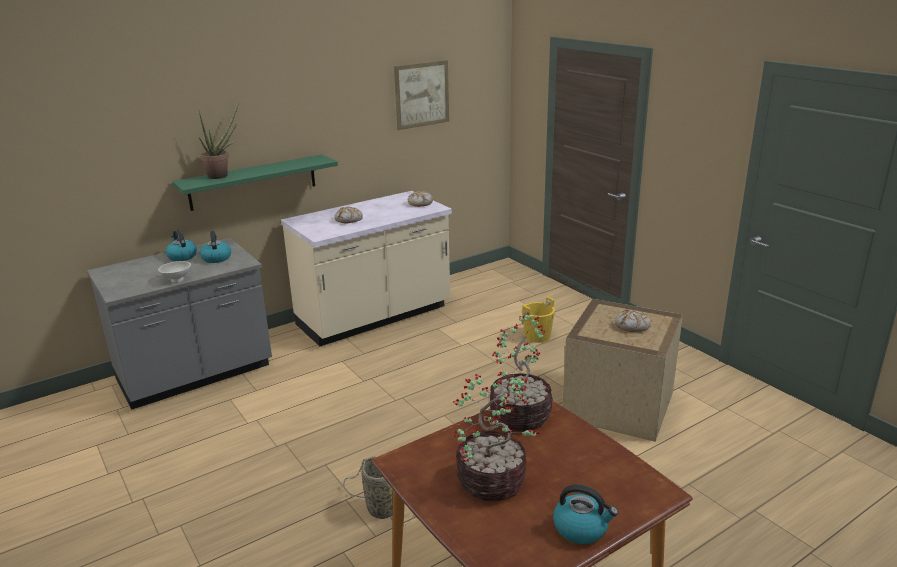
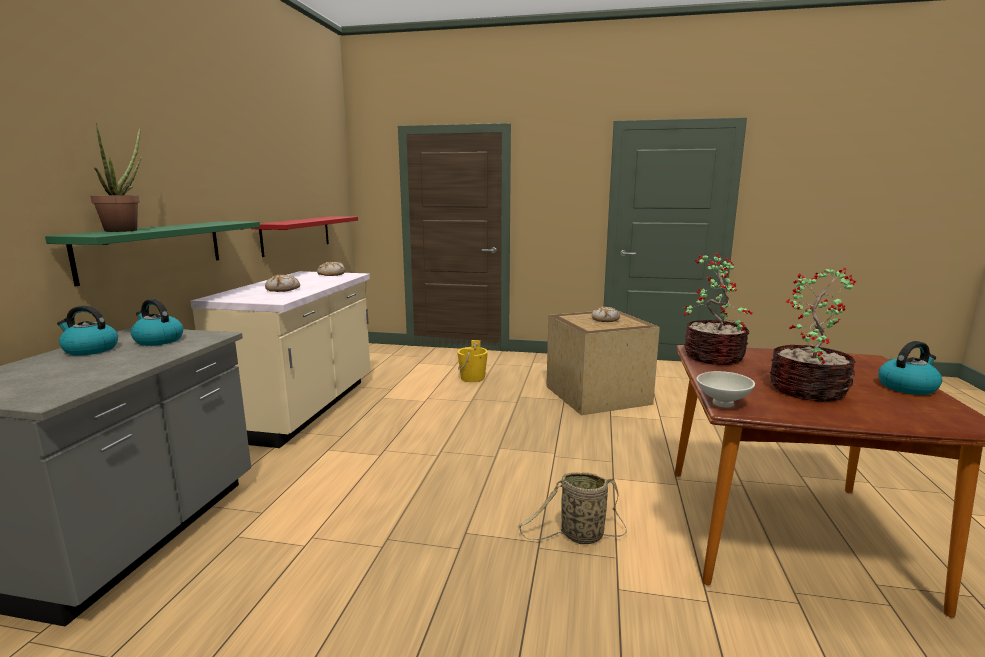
camera: 45 degrees left, 10 degrees down
(176, 280) = (138, 366): white bowl -> white bowl (723, 404)
(415, 155) = (297, 234): none -> red shelf
(422, 94) = (297, 170): picture -> none

